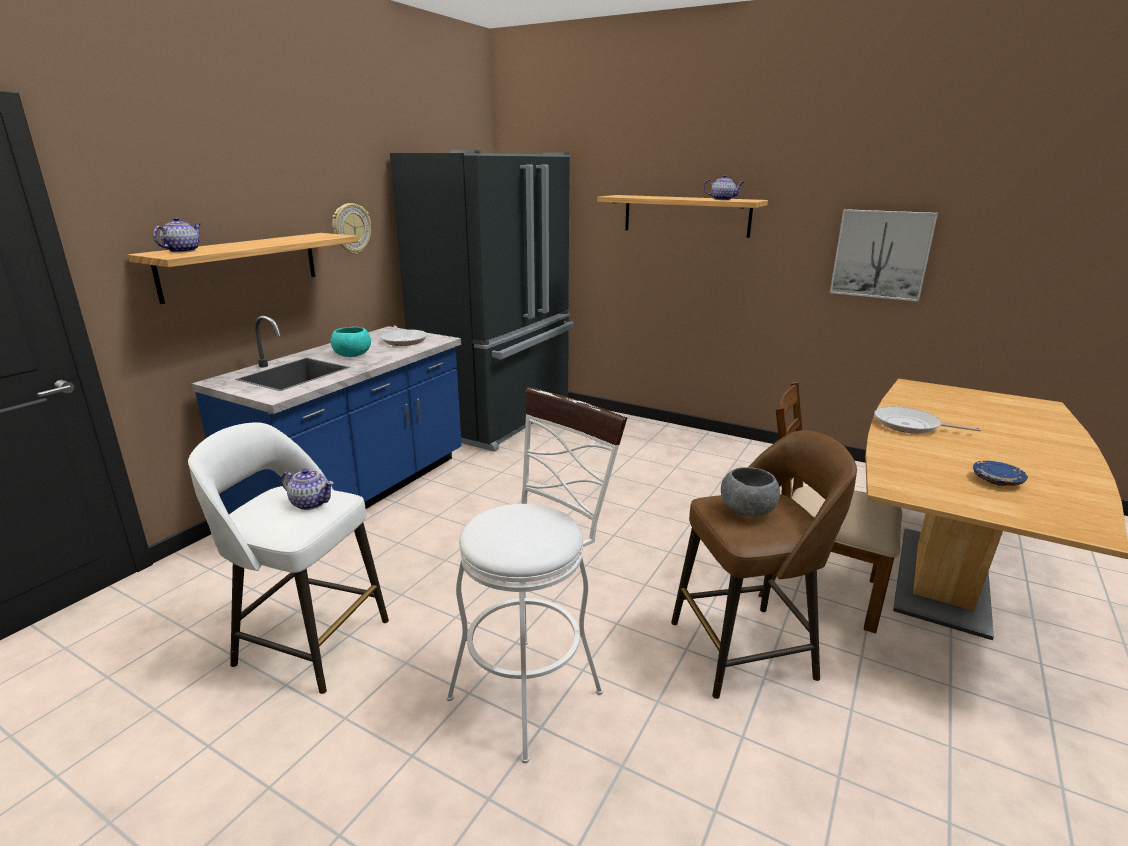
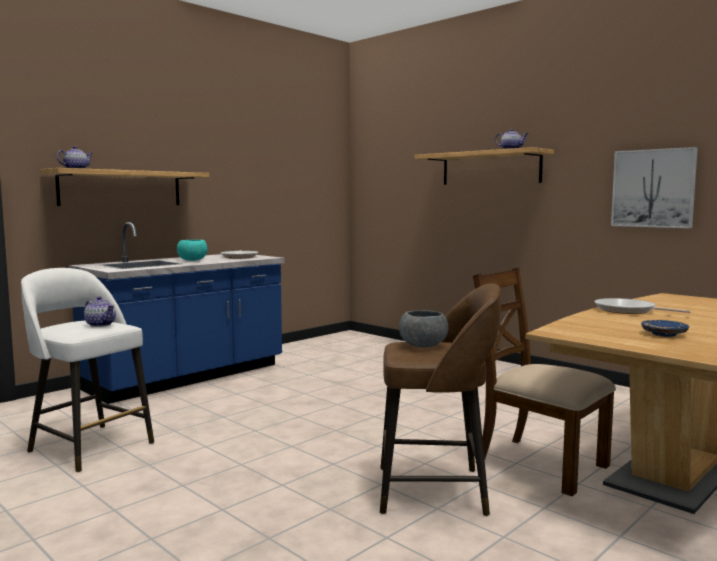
camera: 15 degrees right, 15 degrees down
(351, 228) = (213, 174): wall clock -> none
(500, 418) = (333, 345): black fridge -> none
(534, 687) = (235, 488): white stool -> none

